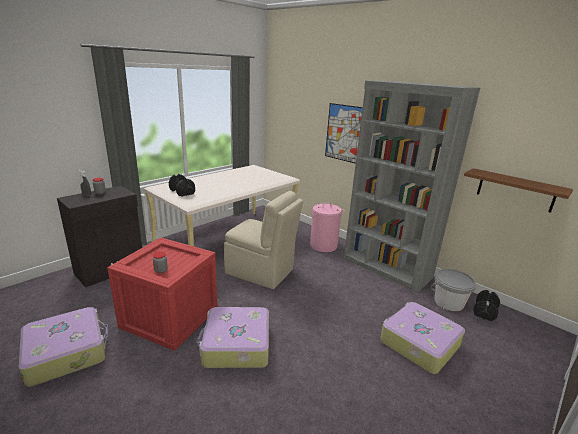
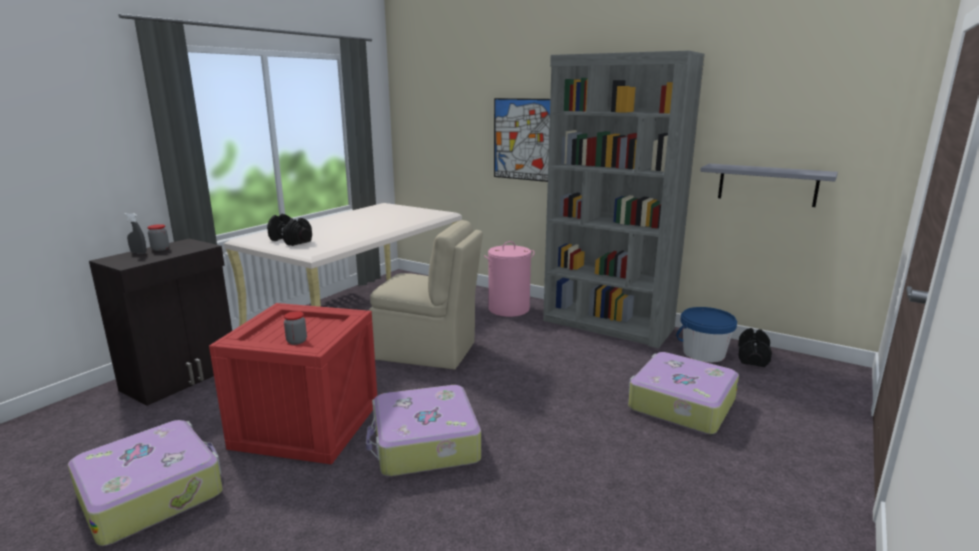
camera: 10 degrees left, 5 degrees down
(448, 302) = (703, 353): grey bucket -> blue bucket
(515, 190) = (767, 185): brown shelf -> grey shelf

